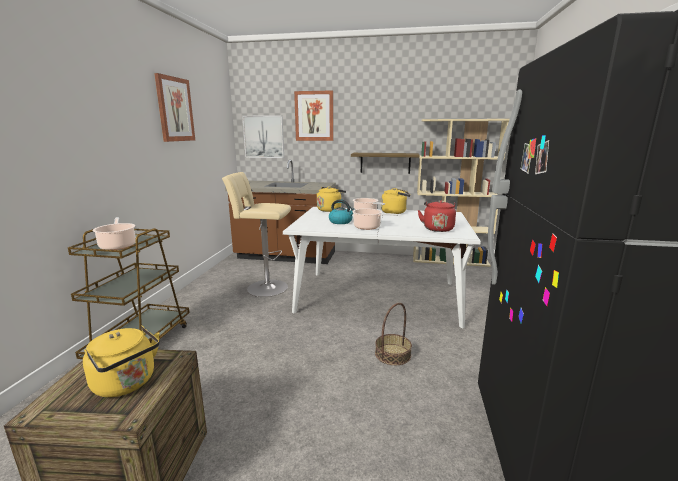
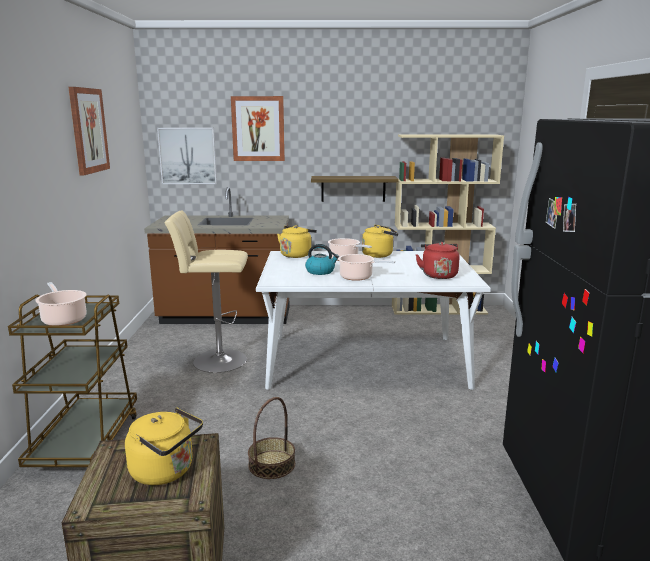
camera: 10 degrees left, 0 degrees up
(392, 354) = (402, 425): basket -> basket (271, 464)

